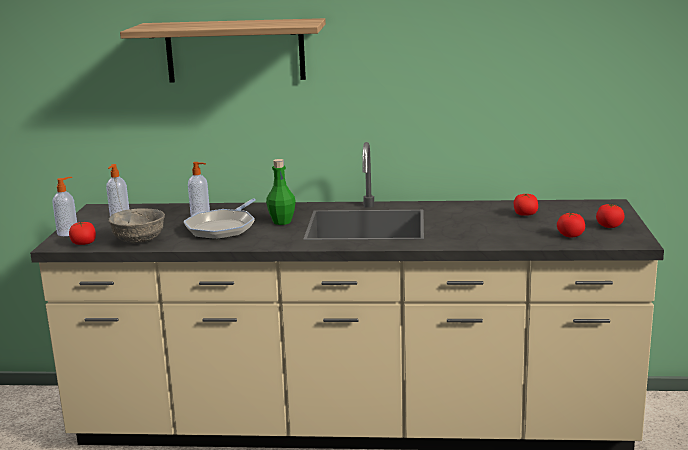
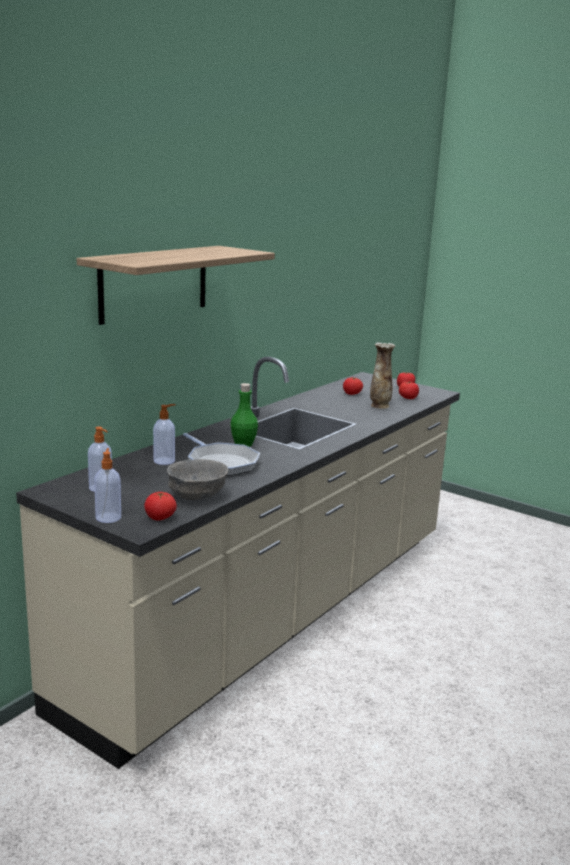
camera: 60 degrees left, 0 degrees up
(509, 232) = (379, 406): none -> vase

